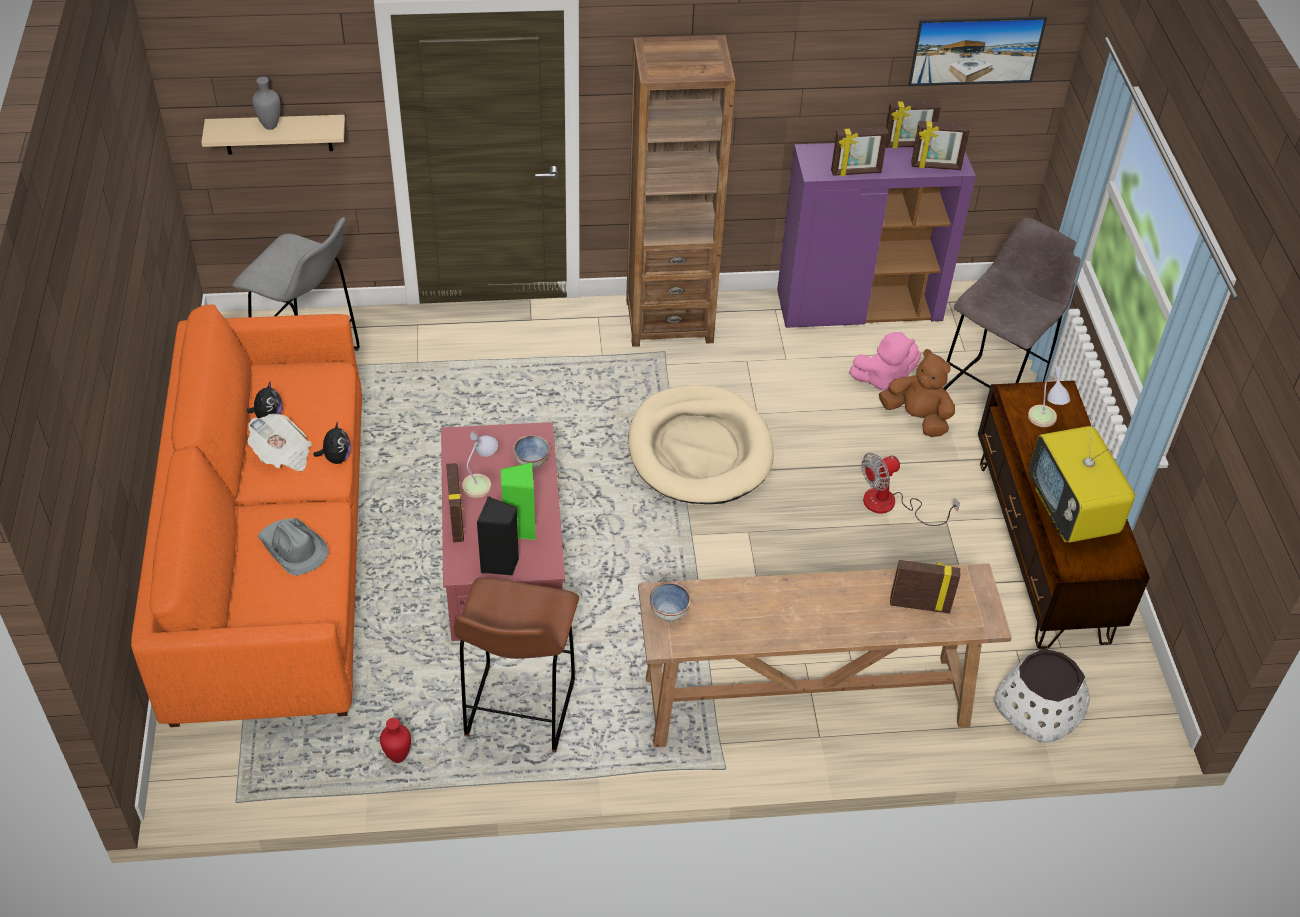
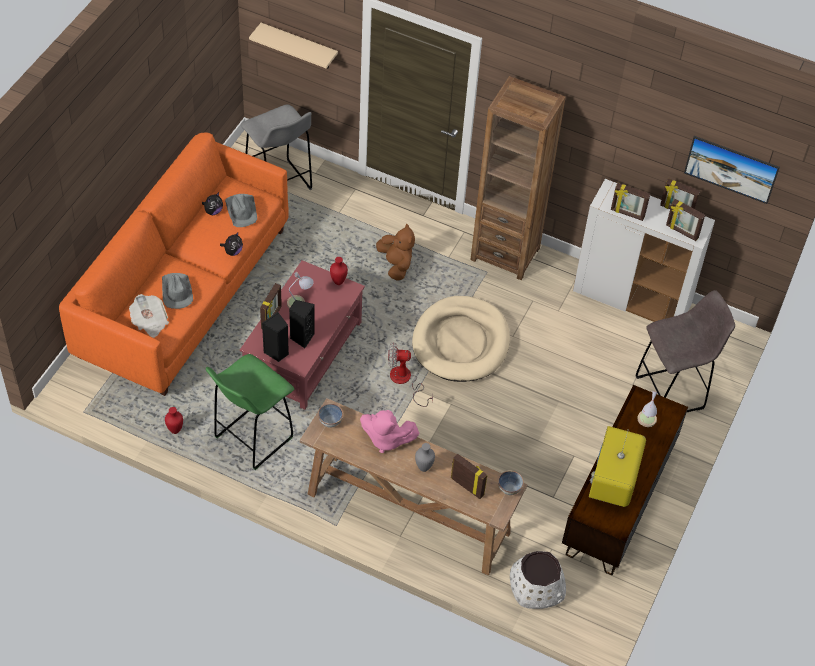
camera: 30 degrees right, 5 degrees up
(270, 126) = (292, 42): grey vase -> grey vase (423, 468)
(282, 454) = (206, 236): newspaper -> newspaper (150, 322)
(310, 398) = (242, 210): none -> grey hat
(513, 432) = (338, 281): none -> red vase
(519, 527) = (301, 337): green speaker -> black speaker
(519, 712) = (251, 439): brown stool -> green stool
(531, 460) = (336, 303): bowl -> bowl (509, 488)
(859, 307) = (632, 299): purple cabinet -> white cabinet
(884, 379) = (609, 352): pink plush toy -> pink plush toy (386, 439)
(891, 505) = (548, 430): fan -> fan (405, 381)
(917, 418) = (609, 386): brown plush toy -> brown plush toy (396, 264)

